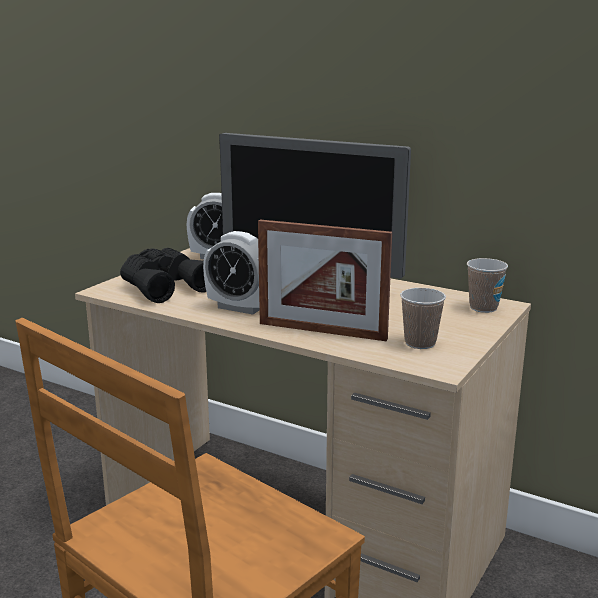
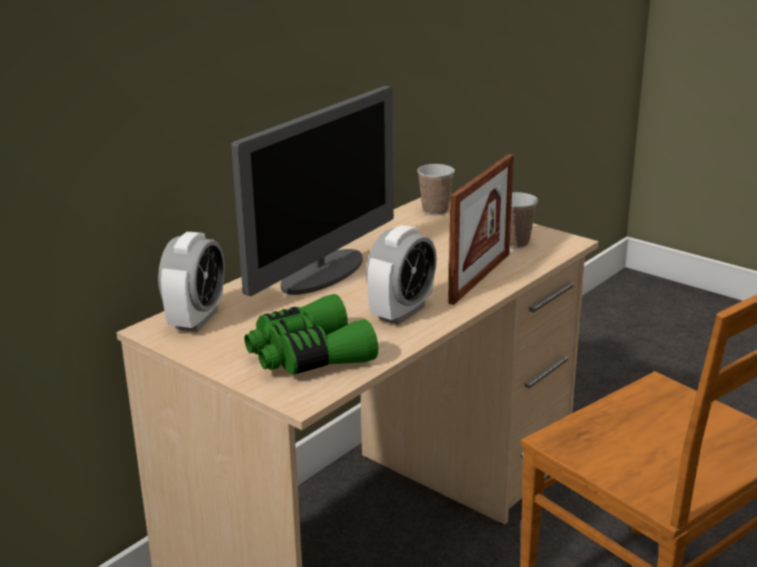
camera: 80 degrees left, 5 degrees up
(164, 287) = (307, 356): black binoculars -> green binoculars

